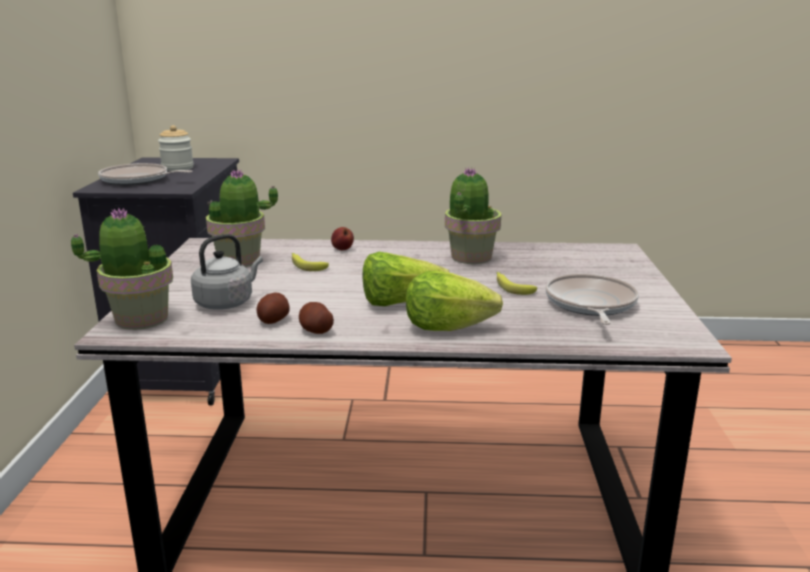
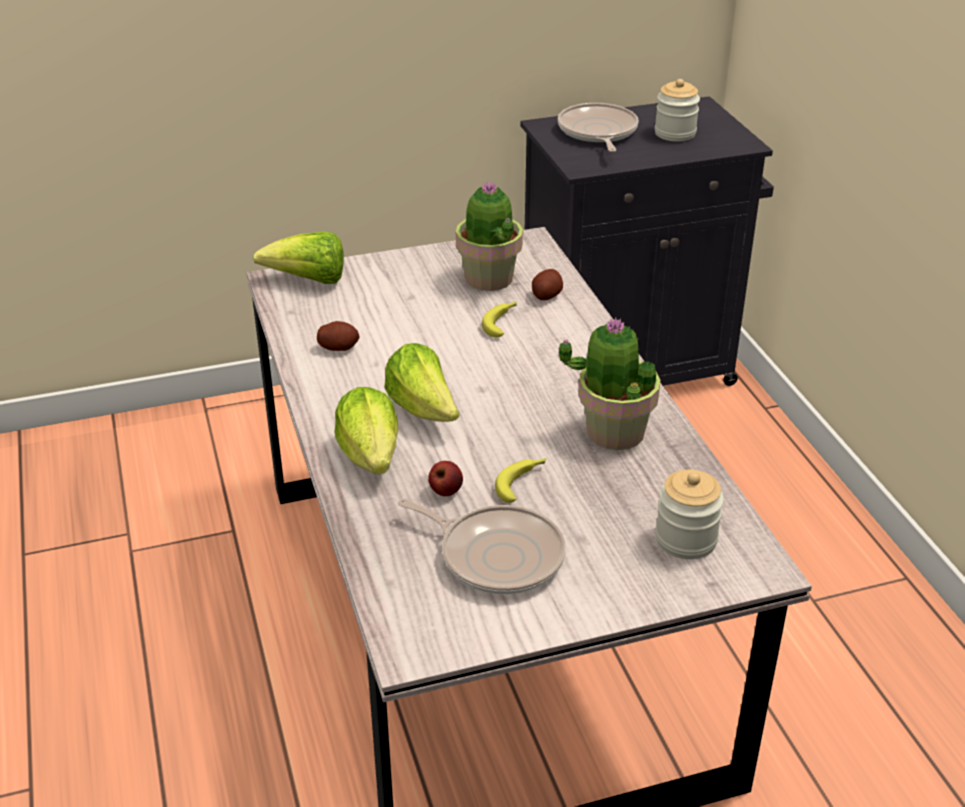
camera: 70 degrees right, 15 degrees up
(140, 319) = (308, 281): potted plant -> lettuce
(227, 302) = (368, 309): grey kettle -> none
(316, 330) = (325, 378): potato -> potato (546, 295)
(342, 249) = (575, 331): apple -> apple (445, 491)
(589, 259) = (686, 539): none -> jar
(590, 304) = (496, 555): frying pan -> frying pan turned 45 degrees clockwise

